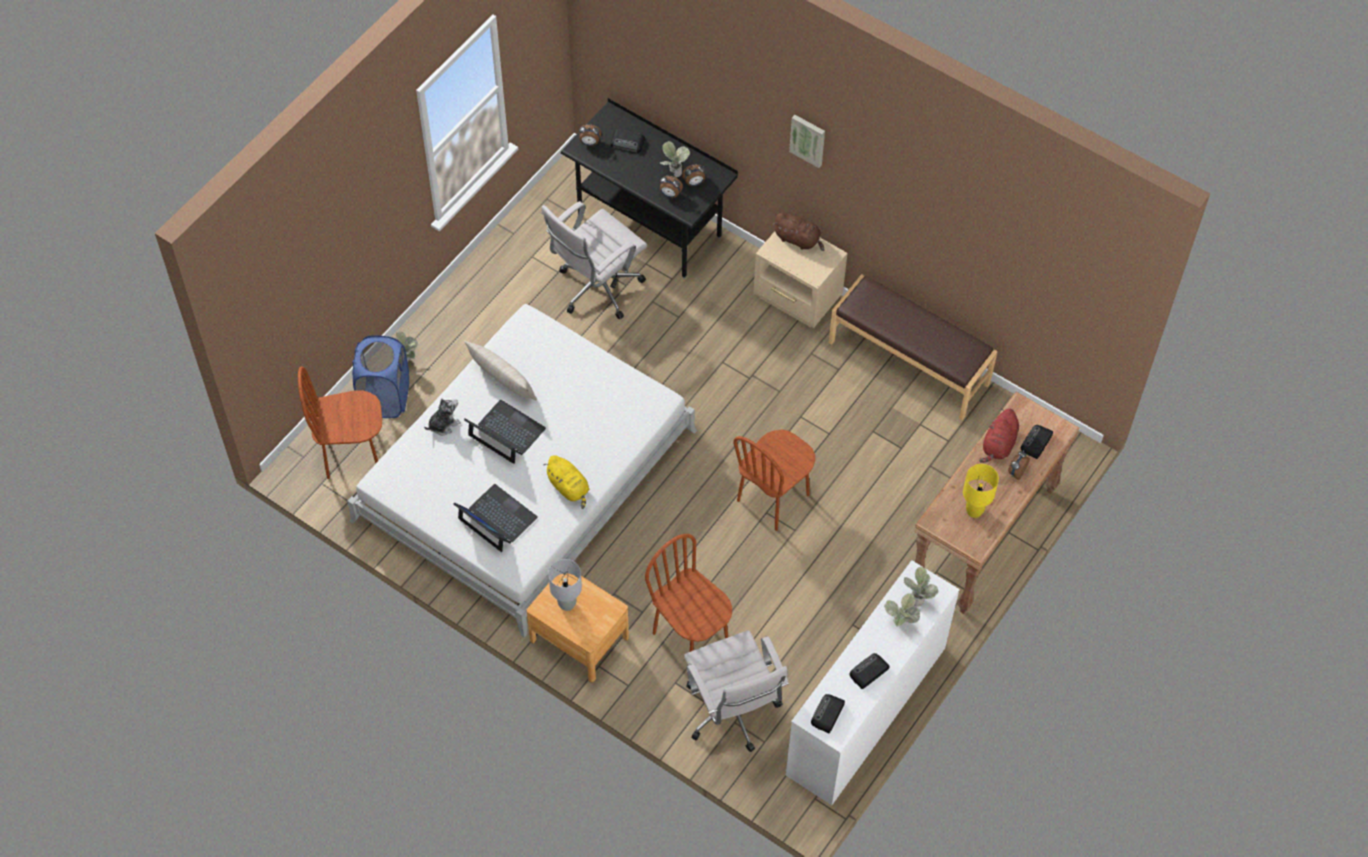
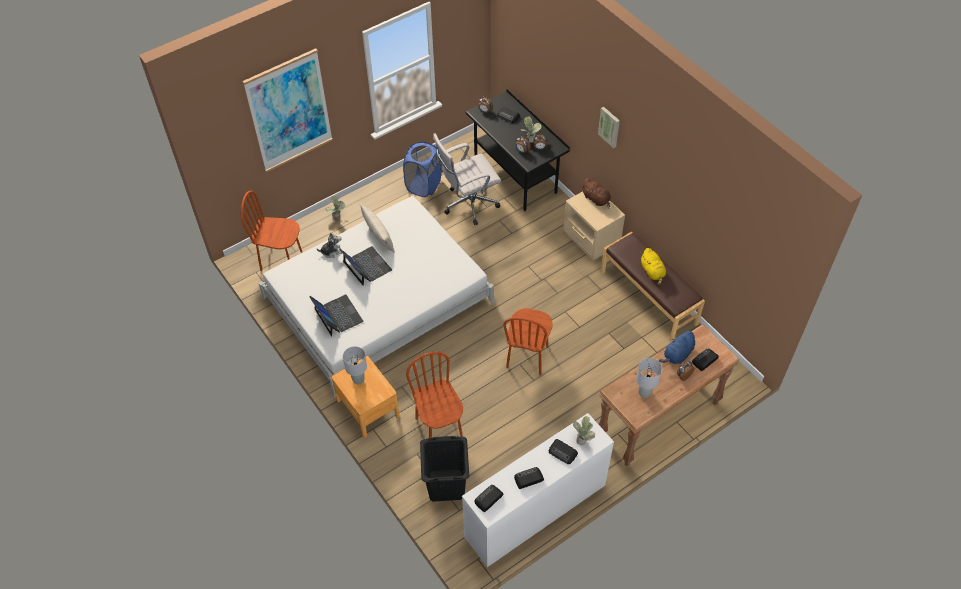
camera: 20 degrees right, 5 degrees down
(335, 235) = (289, 111): none -> picture
(385, 398) = (315, 233): blue laundry basket -> blue laundry basket (423, 185)
(569, 488) = (391, 309): yellow plush toy -> yellow plush toy (652, 272)
(733, 714) = (446, 485): white office chair -> black laundry basket
(773, 498) = (527, 356): brown chair -> brown chair turned 45 degrees counterclockwise
(900, 624) = (563, 453): potted plant -> radio
(974, 511) = (644, 393): yellow table lamp -> grey table lamp
(998, 445) = (677, 355): red plush toy -> blue plush toy

